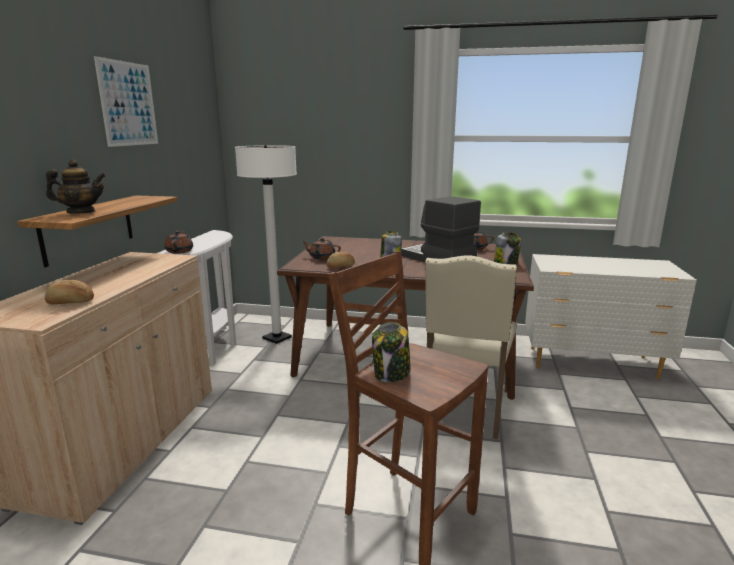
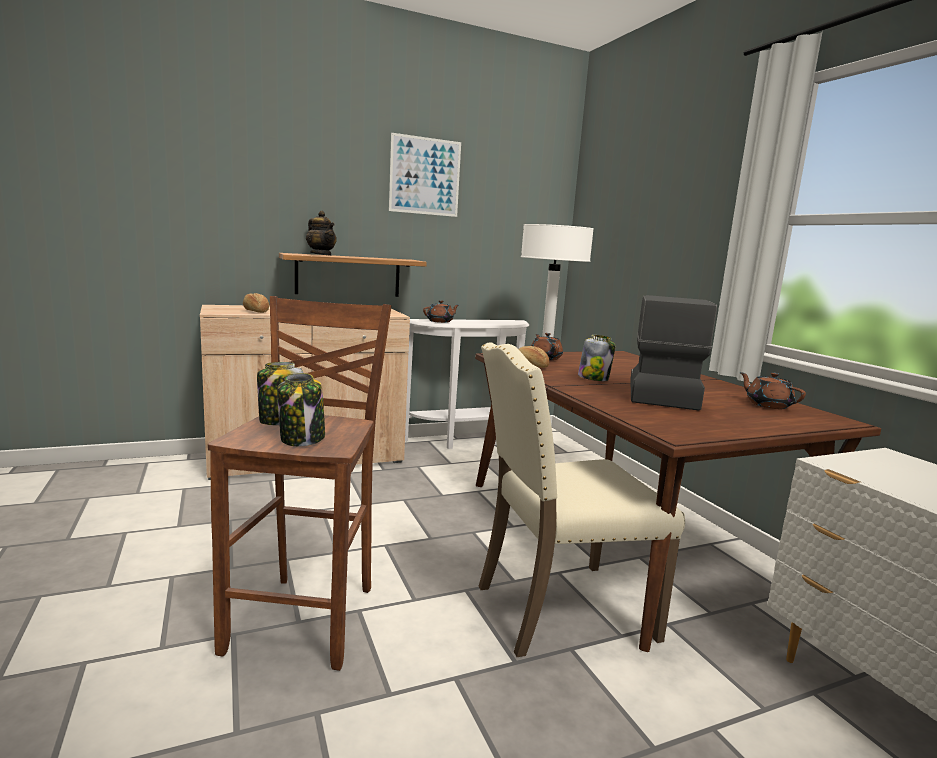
camera: 55 degrees right, 5 degrees down
(506, 263) = (744, 425): jar -> jar (302, 439)

